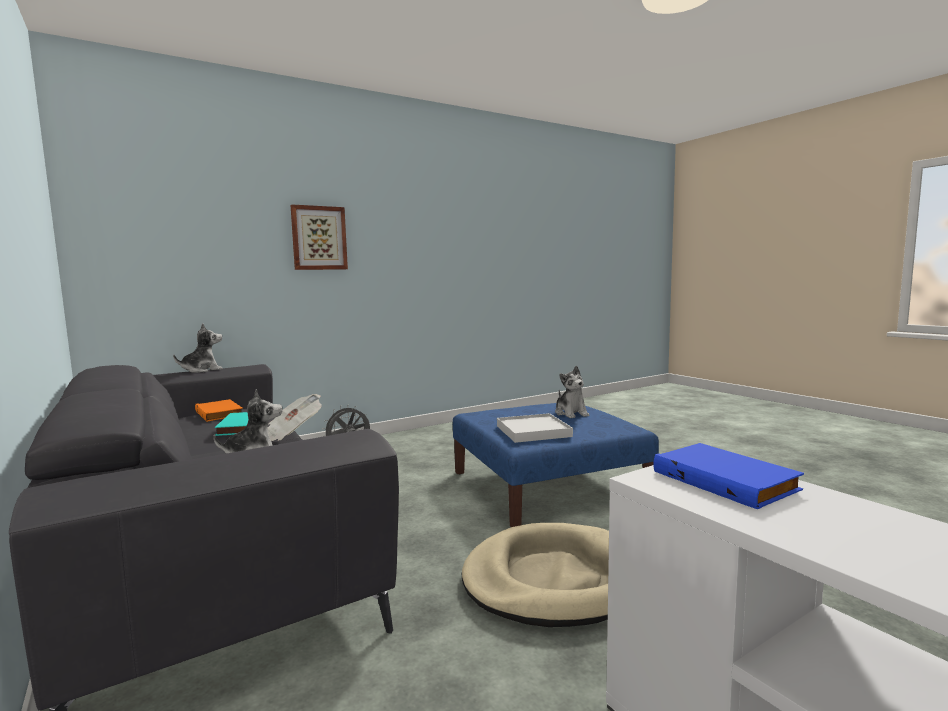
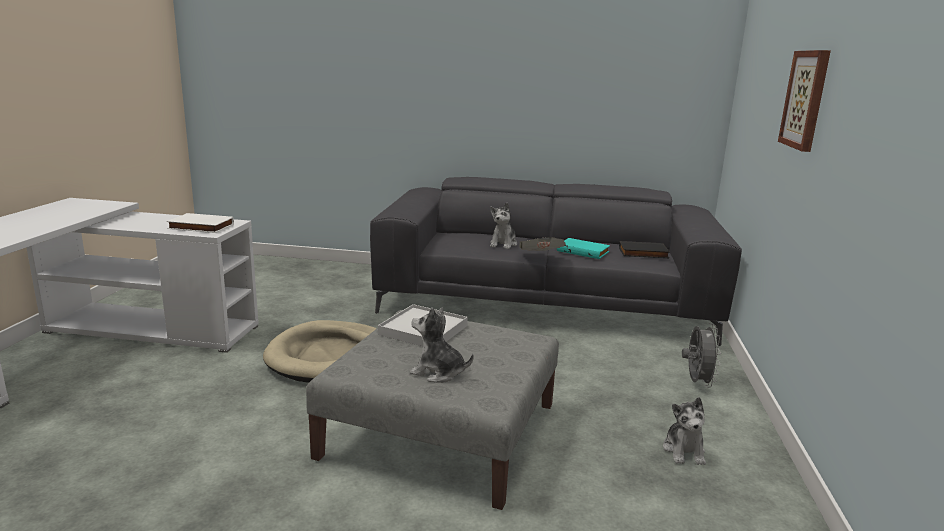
camera: 130 degrees right, 10 degrees up
(202, 370) = (705, 225): plush toy -> plush toy (684, 451)
(220, 413) = (643, 253): orange book -> black book
(548, 485) = (441, 431): blue ottoman -> grey ottoman
(727, 480) = (200, 227): blue book -> white book

